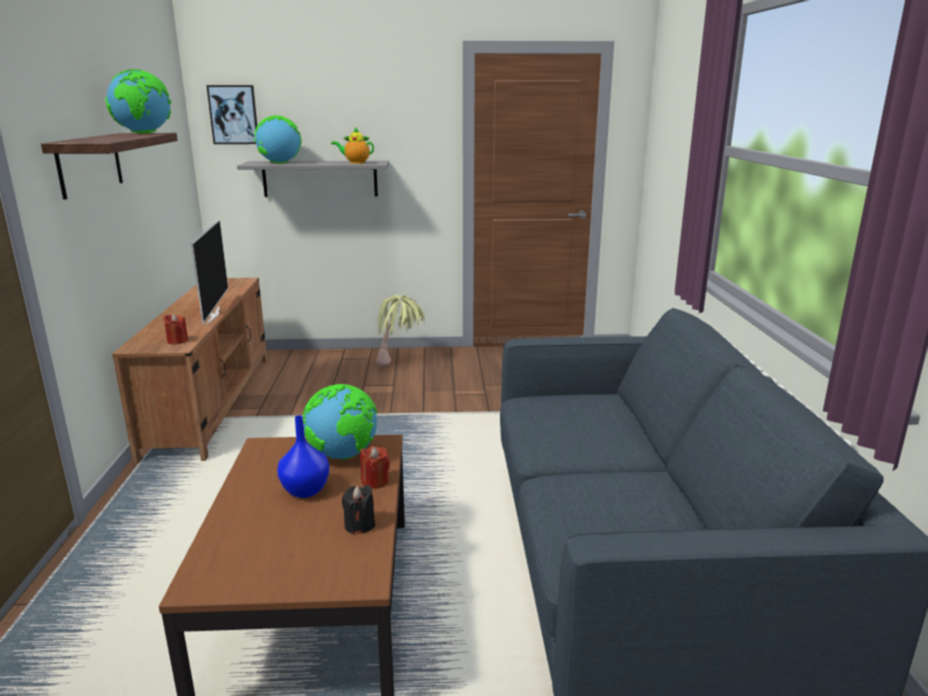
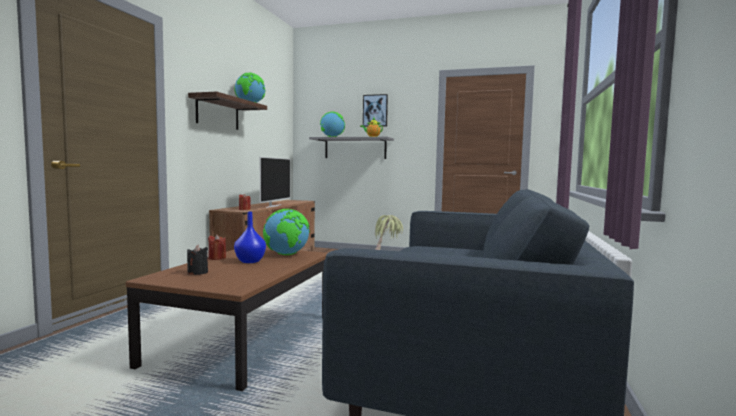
camera: 20 degrees right, 15 degrees down
(233, 114) = (314, 114): picture -> picture (375, 110)
(359, 525) = (261, 273): black candle -> black candle (197, 273)
(375, 481) = (292, 263): red candle -> red candle (217, 258)

